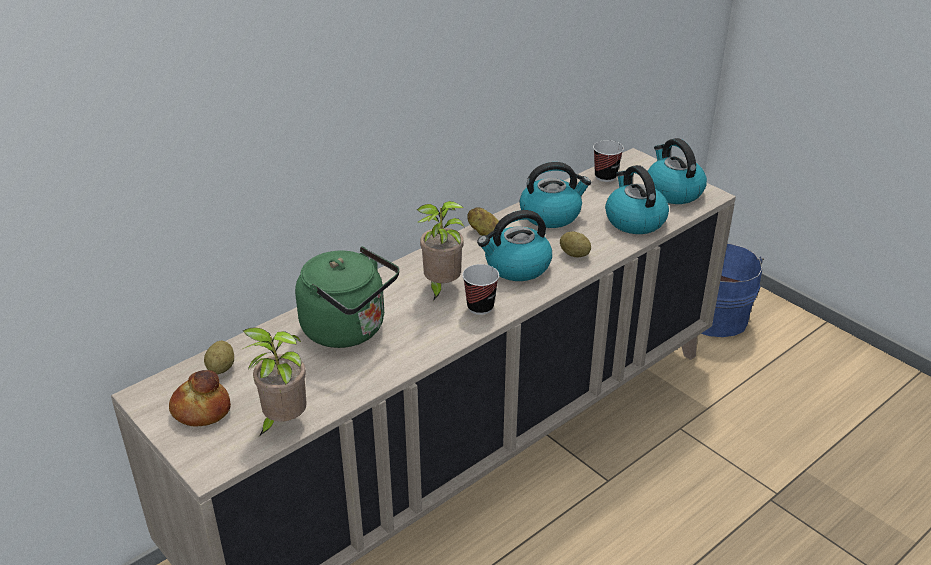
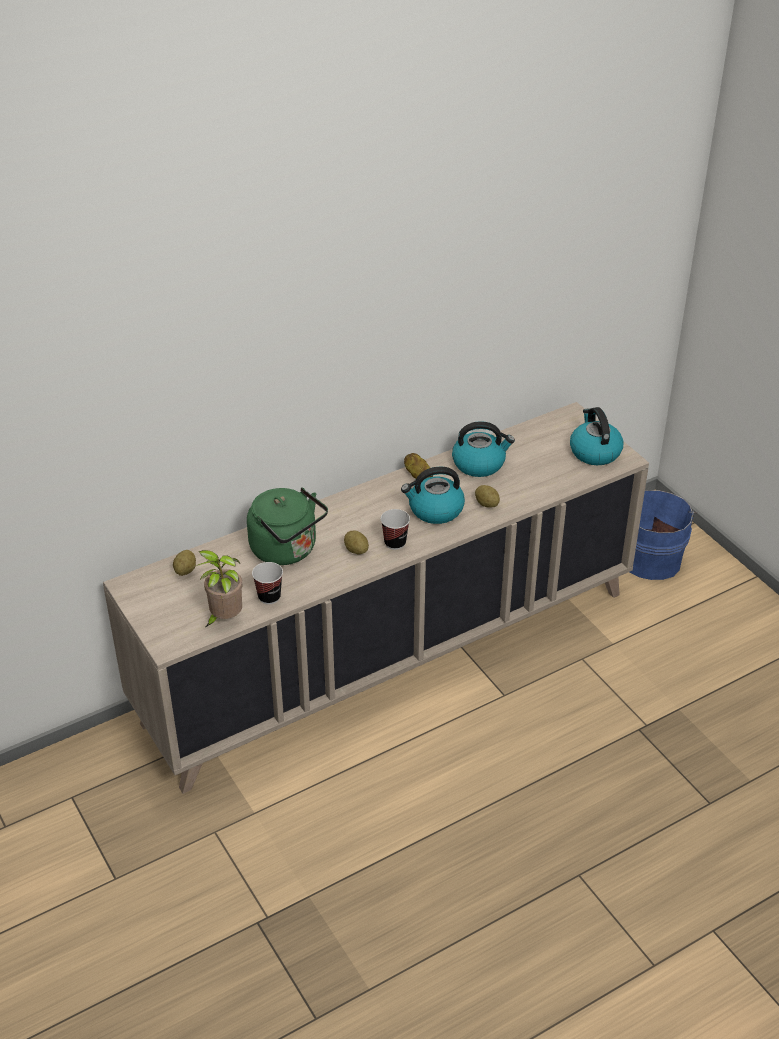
camera: 10 degrees right, 5 degrees up
(200, 410) = (166, 602): bread -> none
(435, 320) = (356, 550): none -> potato
(441, 287) = (368, 521): potted plant -> none
(605, 176) = (540, 430): cup -> cup (269, 597)
(634, 220) = (549, 477): kettle -> none

